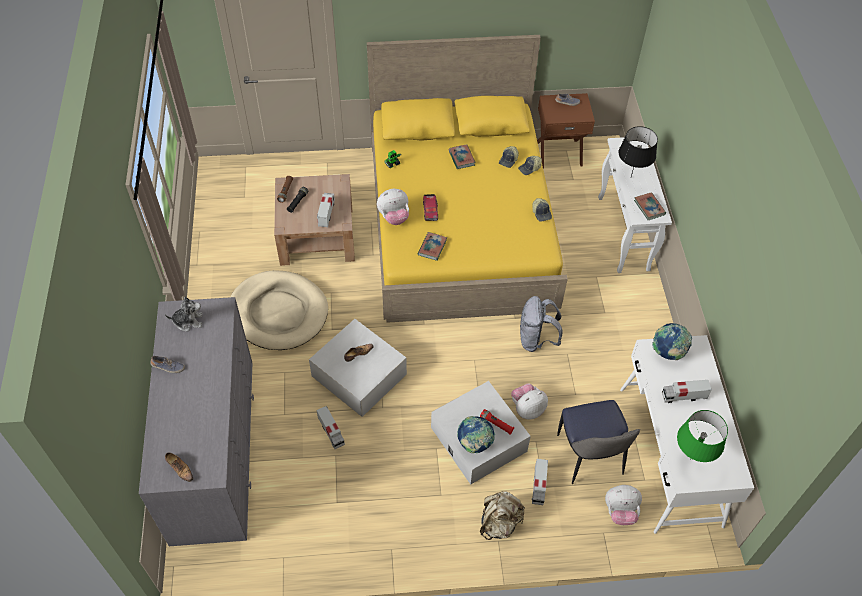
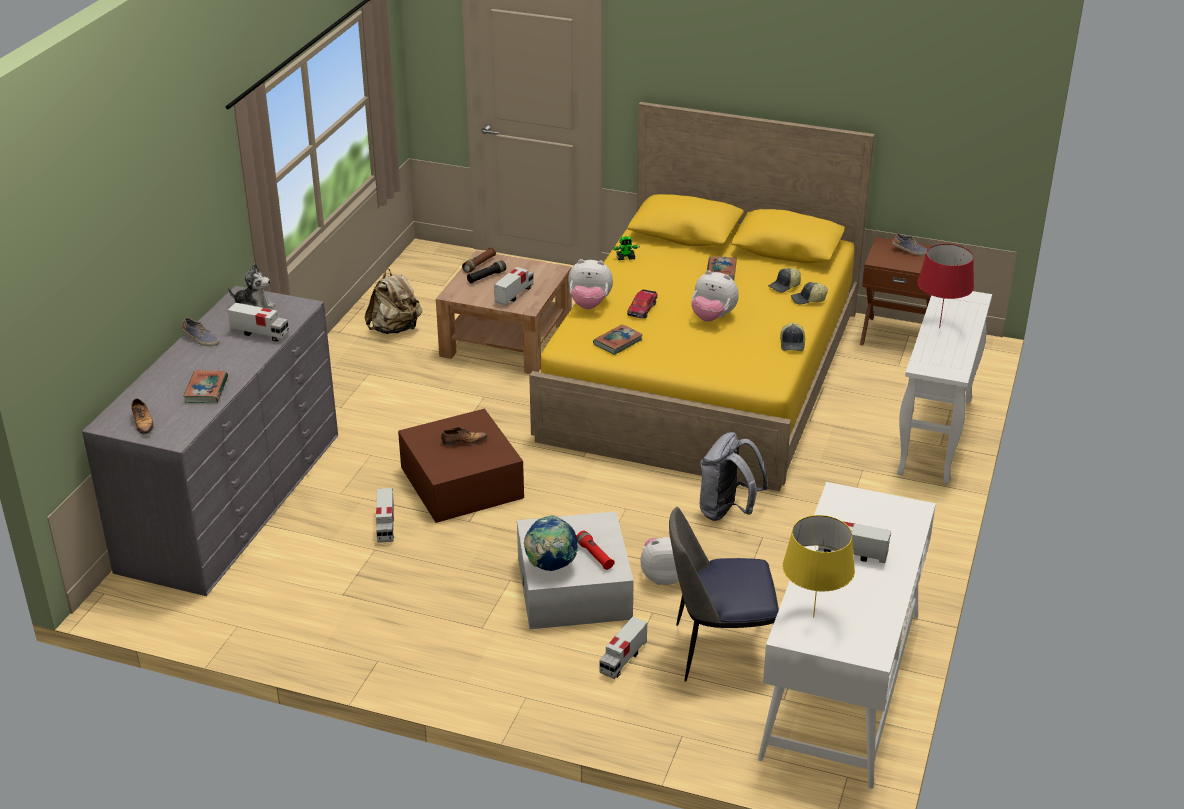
camera: 25 degrees right, 20 degrees down
(209, 346) = (260, 333): none -> toy truck
(278, 313) = (404, 399): beige dog bed -> none
(359, 375) = (461, 482): white storage box -> brown storage box
(499, 523) = (541, 680): beige backpack -> beige backpack (395, 329)
(589, 457) = (719, 651): chair -> chair turned 75 degrees clockwise
(620, 511) = (723, 721): plush toy -> plush toy (712, 317)
(630, 177) = (939, 327): black table lamp -> red table lamp
(649, 207) = (944, 361): book -> book (206, 390)
(667, 352) = (862, 505): globe -> none
(690, 459) = (813, 617): green table lamp -> yellow table lamp

